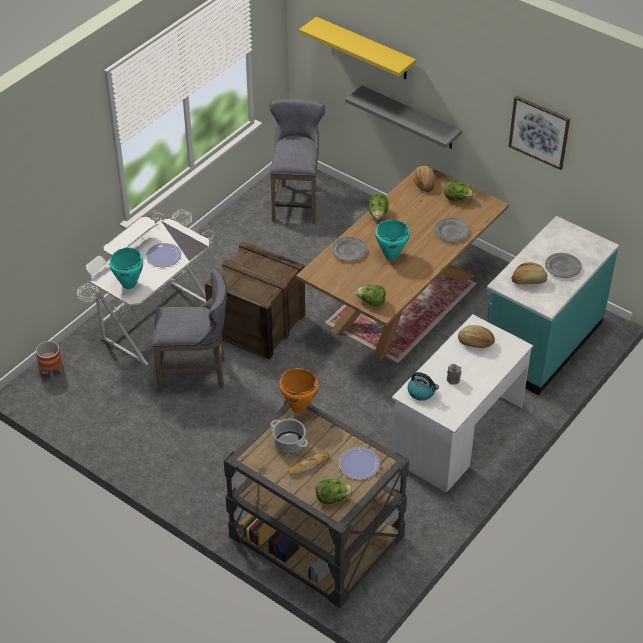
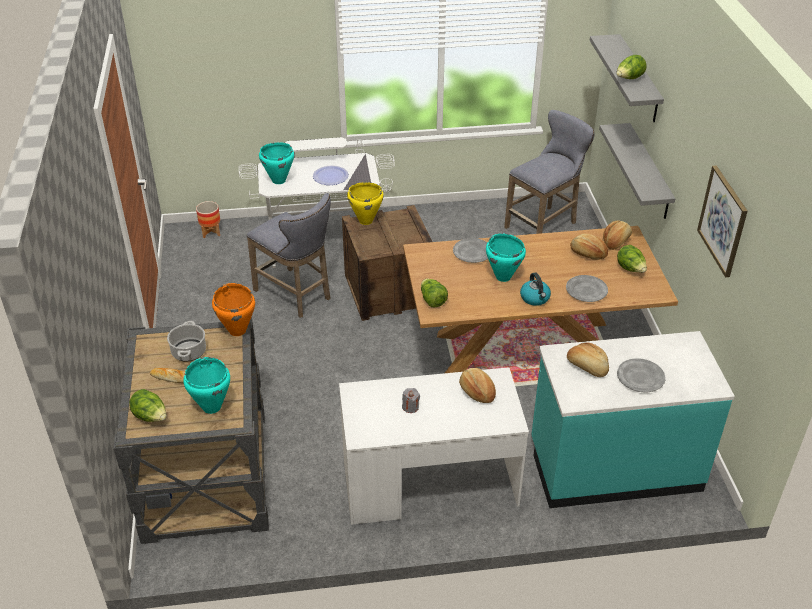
camera: 45 degrees right, 5 degrees down
(225, 276) = (365, 220): none -> yellow cooking pot
(359, 464) = (211, 407): plate -> turquoise cooking pot
(365, 49) = (638, 79): yellow shelf -> grey shelf
(378, 214) = (538, 241): lettuce -> lettuce (629, 79)
(419, 204) = (588, 253): none -> bread
(421, 392) = (368, 397): kettle -> kettle (535, 298)

